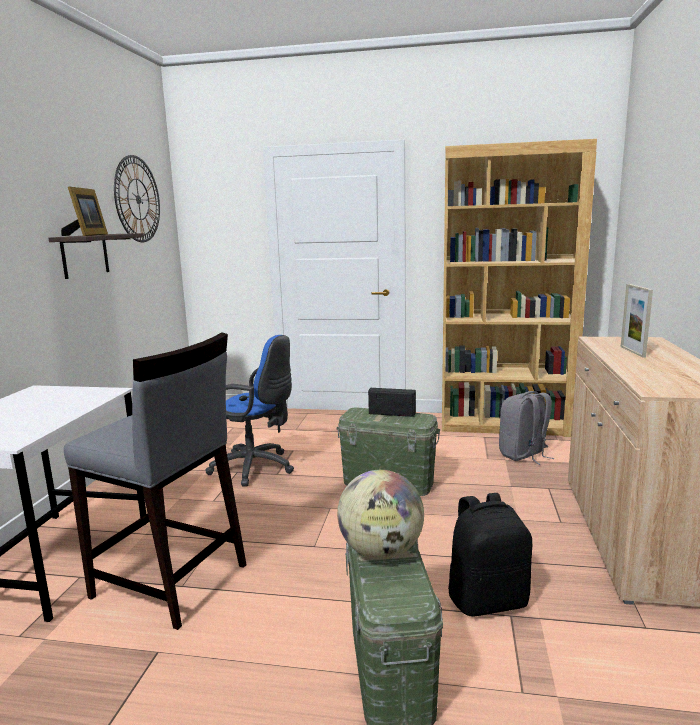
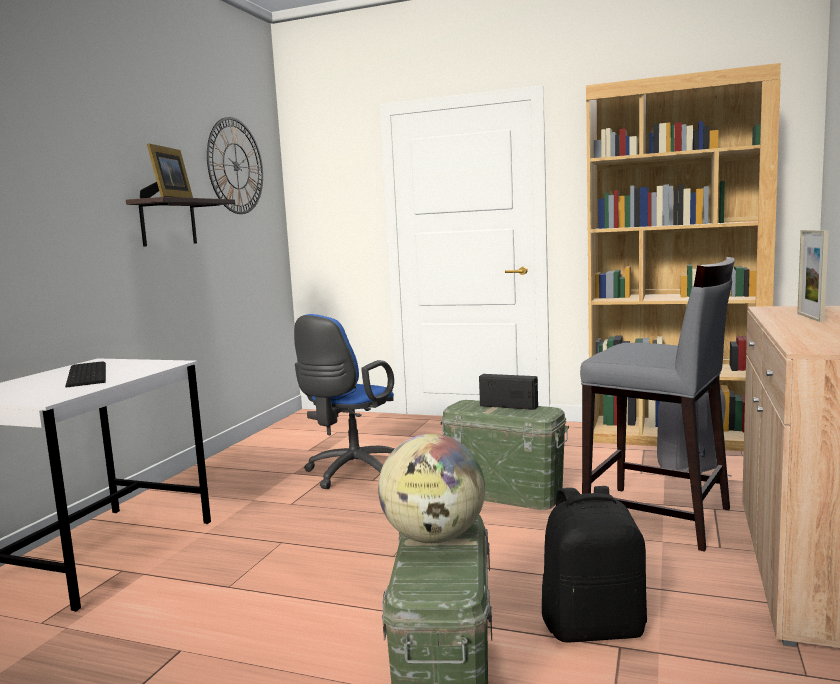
camera: 10 degrees right, 5 degrees down
(37, 406) = (89, 374): none -> keyboard
(170, 582) = (217, 582): grey stool -> grey stool (658, 517)
(257, 468) = (351, 473): blue office chair -> blue office chair turned 90 degrees clockwise

